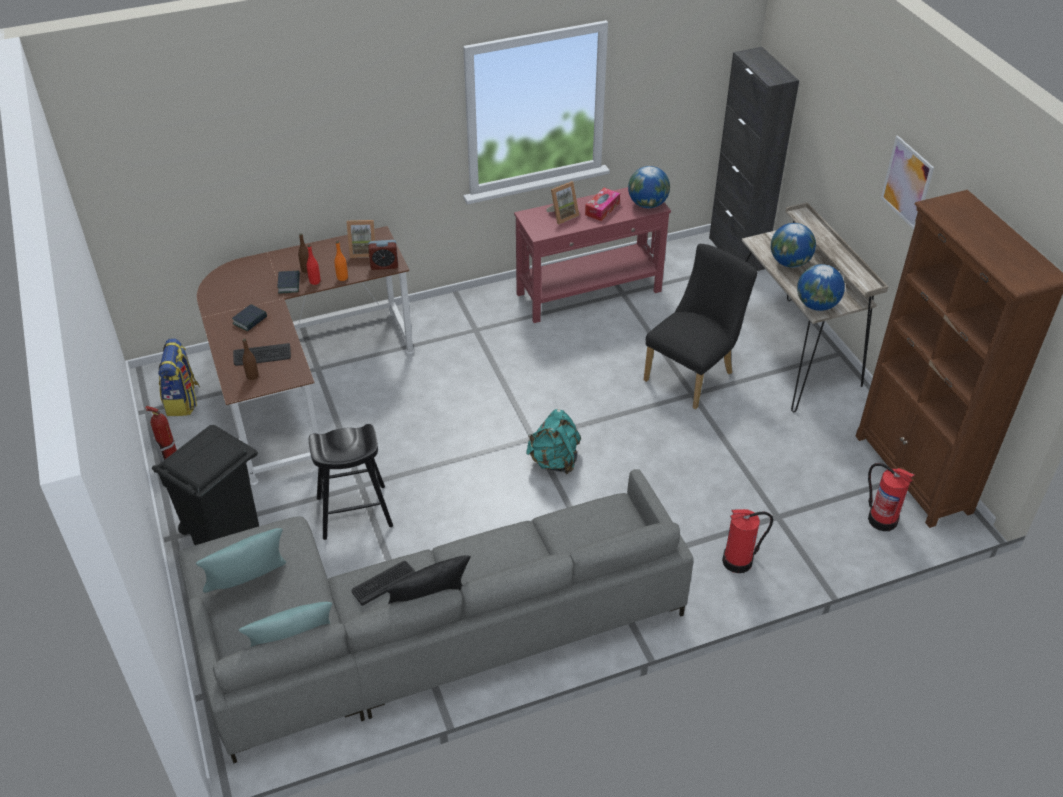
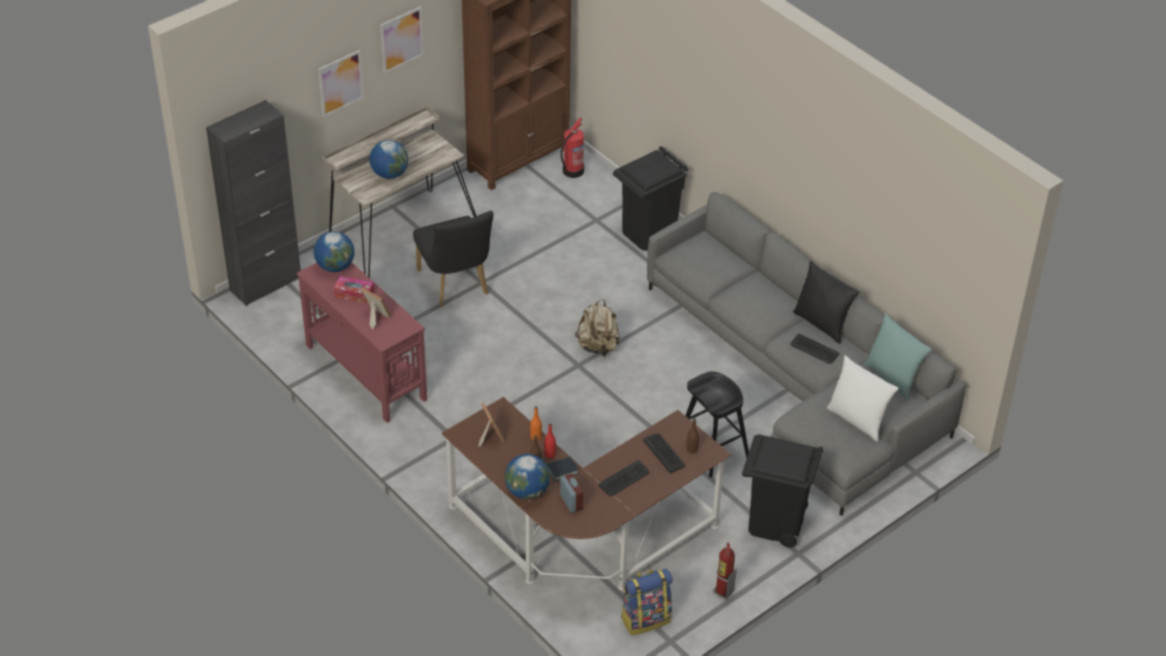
camera: 110 degrees left, 0 degrees up
(249, 586) = (857, 420): turquoise pillow -> white pillow
(250, 320) = (624, 479): book -> keyboard
(384, 265) = (505, 414): alarm clock -> alarm clock (571, 502)
(554, 461) = (598, 347): turquoise backpack -> beige backpack
(693, 374) = (455, 286): black chair -> black chair turned 135 degrees counterclockwise
(738, 561) = (648, 233): fire extinguisher -> black trash can
(816, 305) = (442, 154): globe -> globe (527, 491)
(851, 154) = (340, 83): none -> picture

